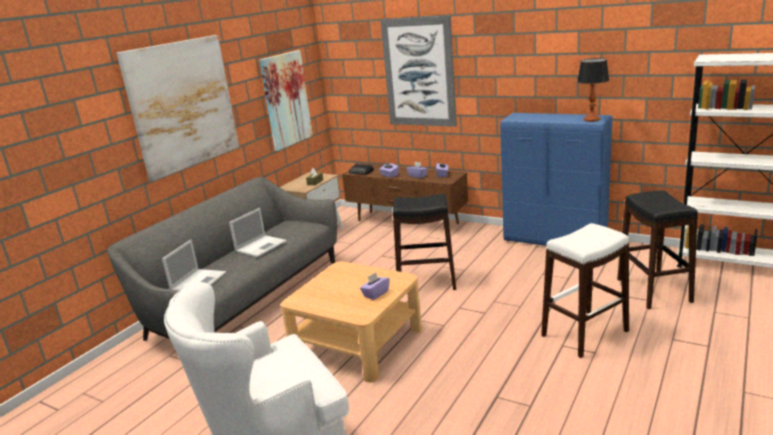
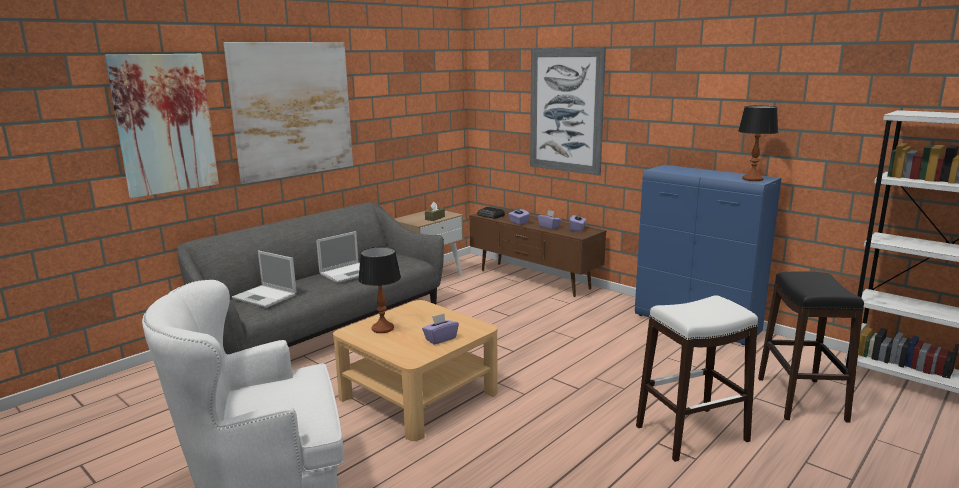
camera: 10 degrees right, 5 degrees down
(199, 281) = (265, 296): laptop -> laptop turned 90 degrees clockwise
(286, 100) = (418, 125): picture -> picture (165, 124)
(322, 293) = (383, 328): none -> table lamp
(426, 281) = (526, 343): black stool -> none

